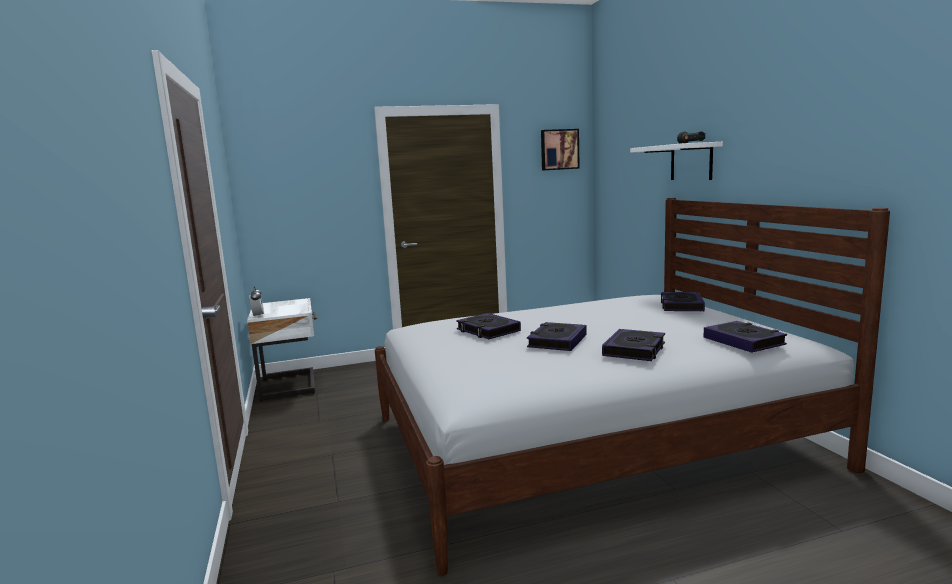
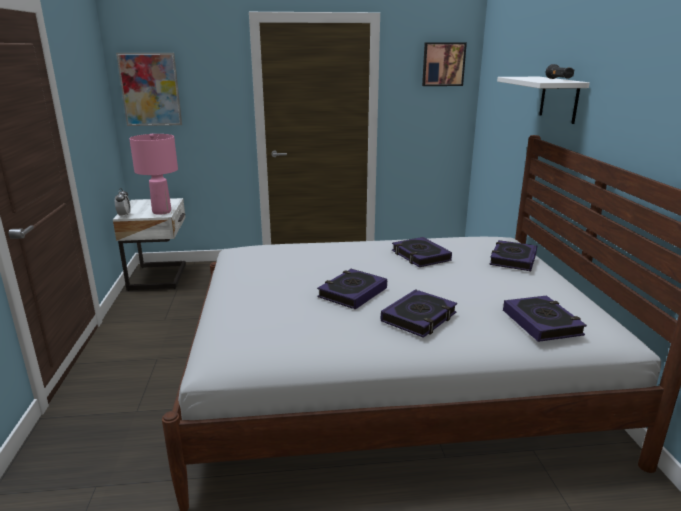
camera: 10 degrees right, 10 degrees up
(274, 186) = (150, 89): none -> picture
(297, 309) = (161, 212): none -> pink table lamp
(488, 330) = (298, 267): book -> book (420, 256)

